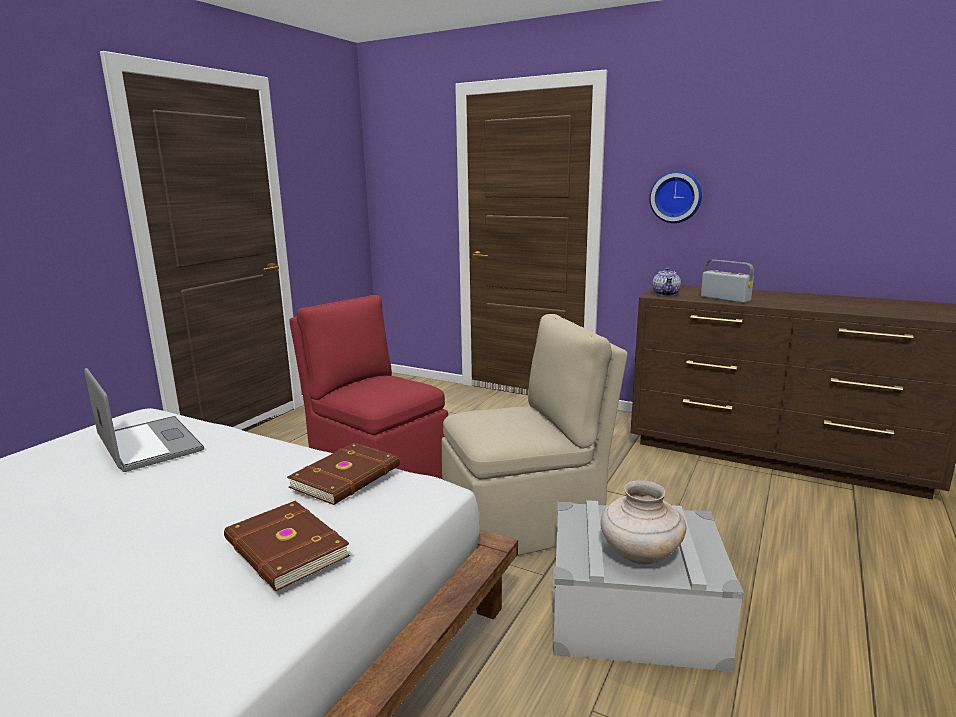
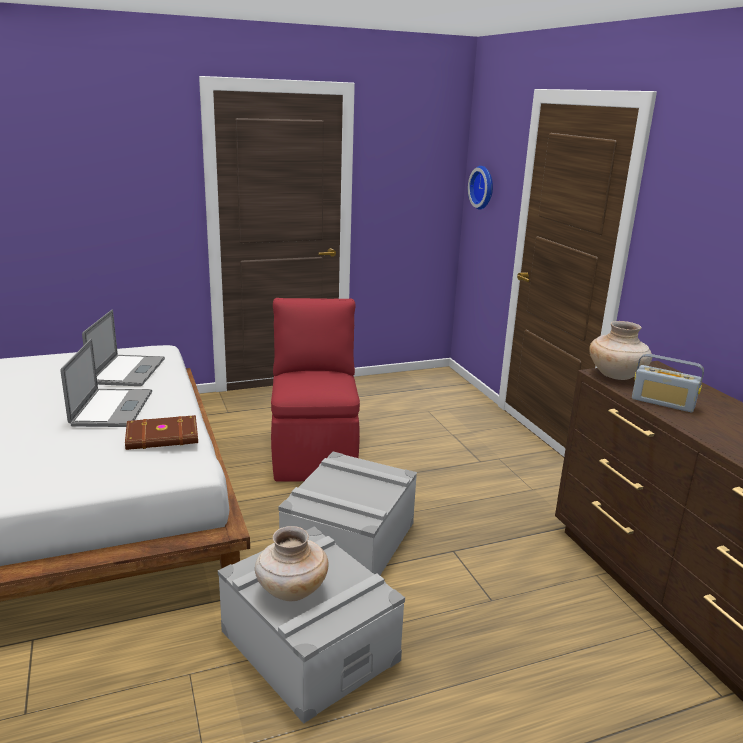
camera: 40 degrees right, 5 degrees up
(213, 481) = (112, 408): none -> laptop
(284, 550) = (64, 462): brown book -> none
(525, 523) = (349, 542): beige chair -> grey storage box
(666, 294) = (616, 376): teapot -> beige vase
(676, 196) = (693, 261): wall clock -> wall clock (483, 187)
(725, 299) = (663, 403): radio -> radio turned 120 degrees clockwise

